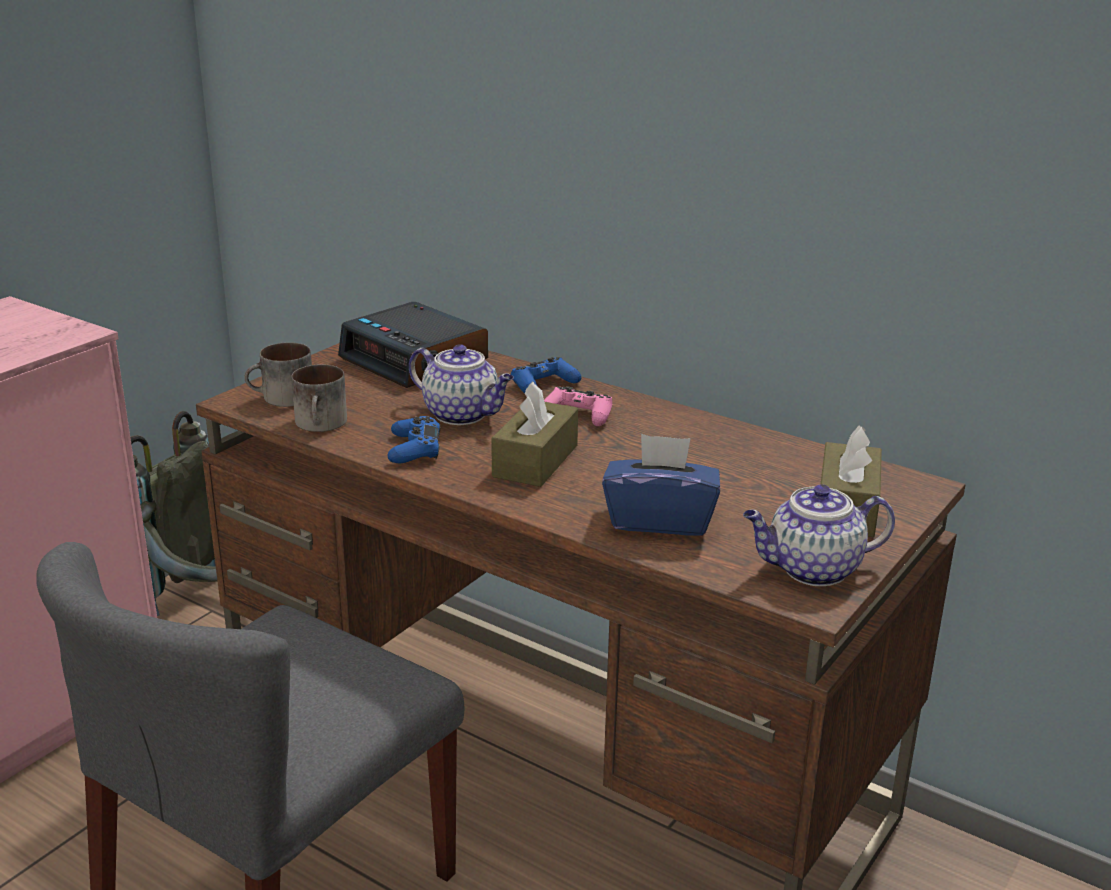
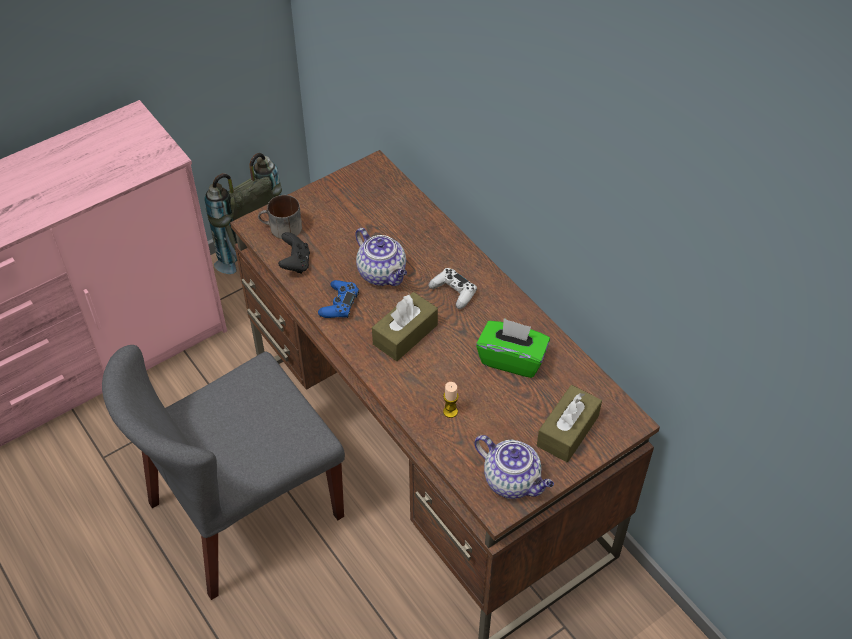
camera: 20 degrees right, 25 degrees up
(322, 424) = (295, 263): mug -> black game controller
(416, 359) = (379, 202): alarm clock -> none
(543, 385) = (448, 252): blue game controller -> none
(578, 415) = (453, 292): pink game controller -> white game controller
(660, 520) = (450, 411): blue tissue box -> candle
(709, 458) = (512, 359): none -> green tissue box
(812, 570) = (513, 481): teapot -> teapot turned 150 degrees counterclockwise

